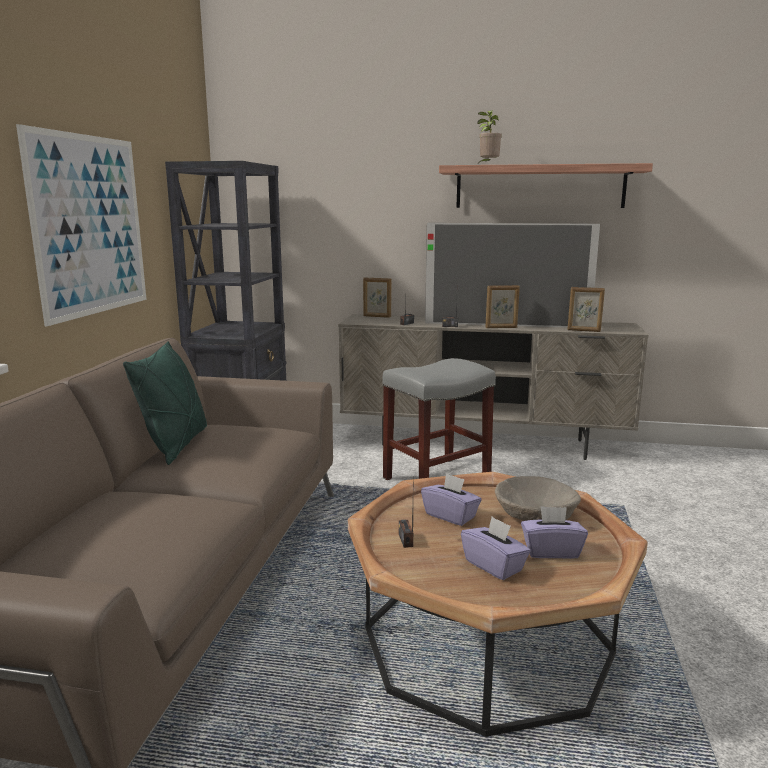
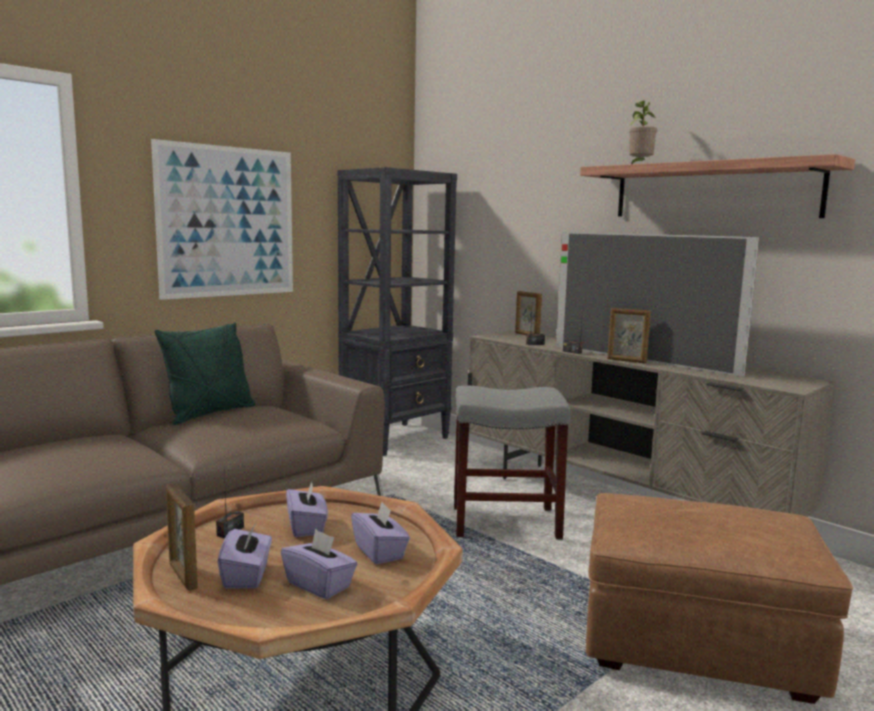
camera: 35 degrees right, 5 degrees down
(535, 514) = (380, 552): beige bowl -> purple tissue box
(584, 330) = (722, 377): picture frame -> picture frame (183, 576)
(653, 518) = (696, 645): none -> brown ottoman

